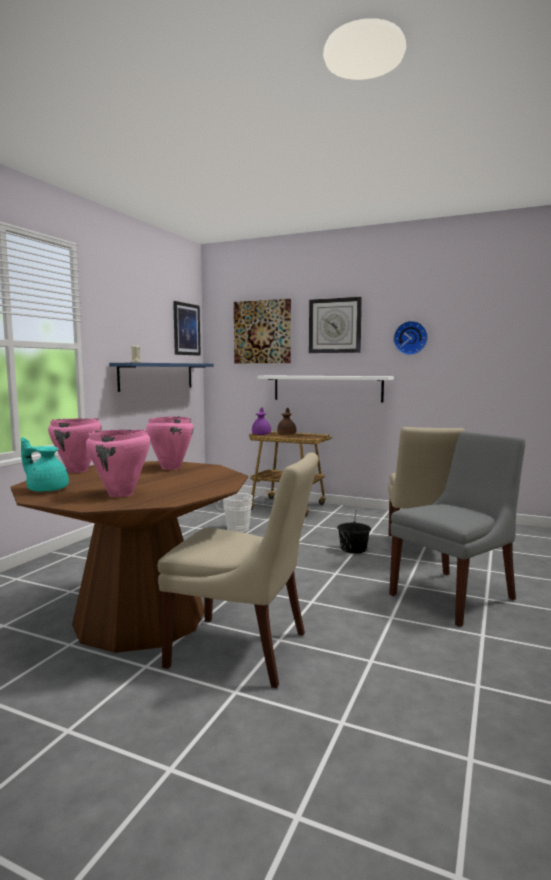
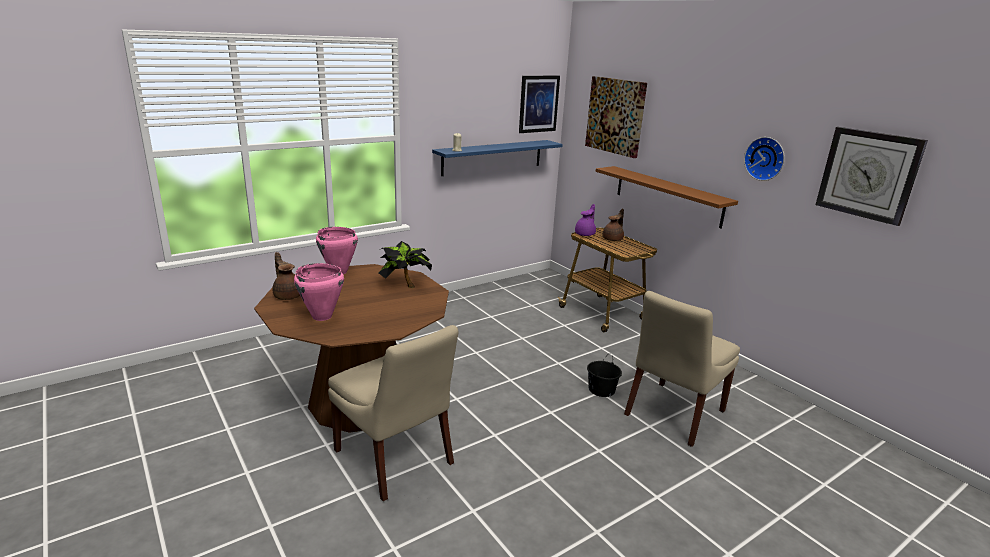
camera: 30 degrees right, 15 degrees up
(46, 490) = (288, 295): turquoise teapot -> brown teapot
(170, 468) = (405, 285): pink cooking pot -> potted plant
(235, 529) = (522, 328): white bucket -> none
(327, 388) = (667, 196): white shelf -> brown shelf
(335, 325) = (686, 124): wall clock -> wall clock (868, 174)
(455, 596) = (629, 481): grey chair -> none

